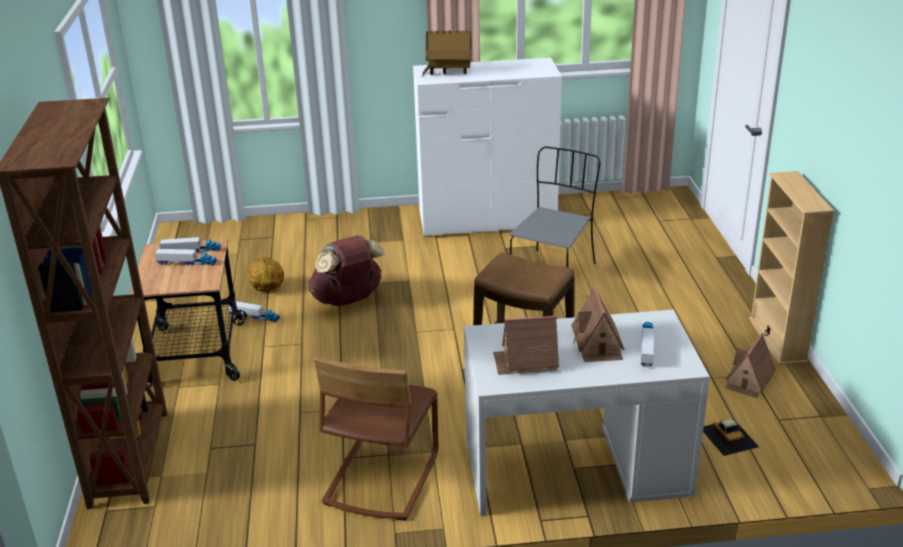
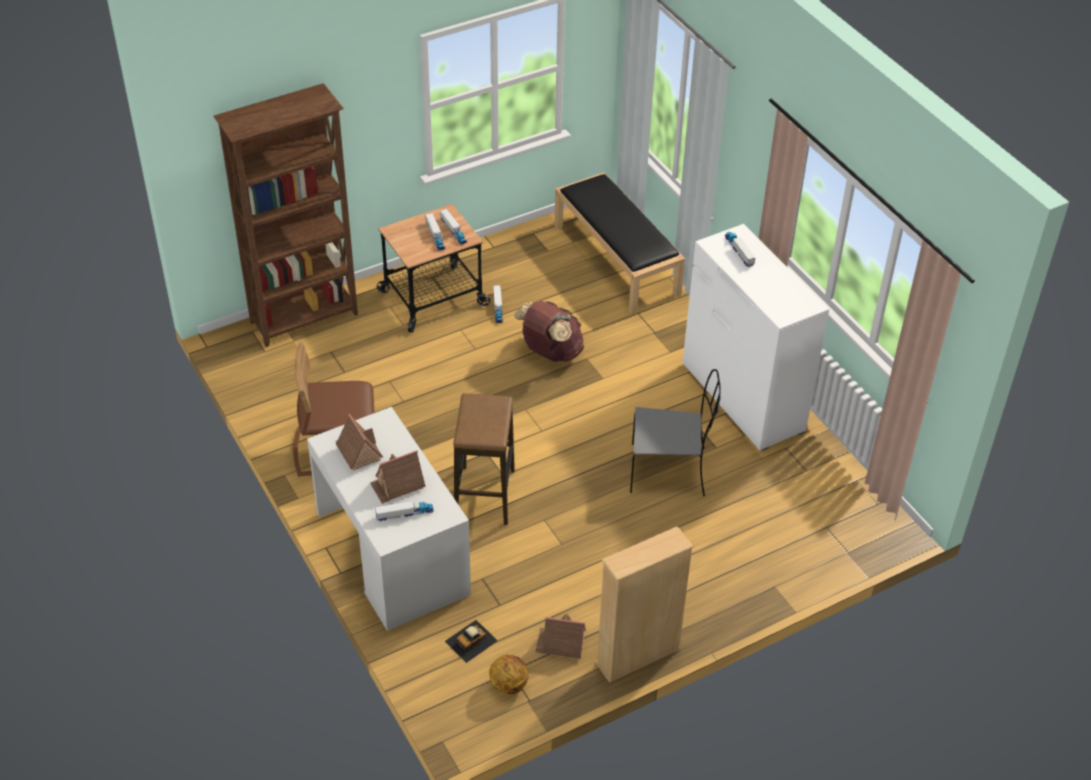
camera: 65 degrees right, 15 degrees up
(256, 238) = (617, 260): none -> black bench
(267, 289) = (541, 299): basketball -> basketball (508, 684)
(448, 72) = (739, 251): toy house -> toy truck

